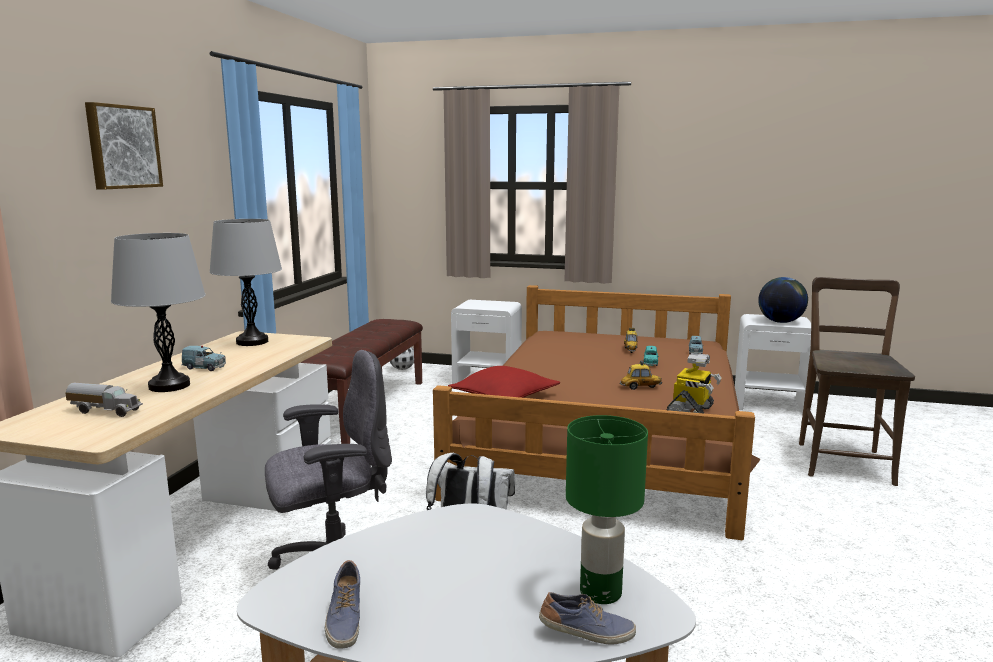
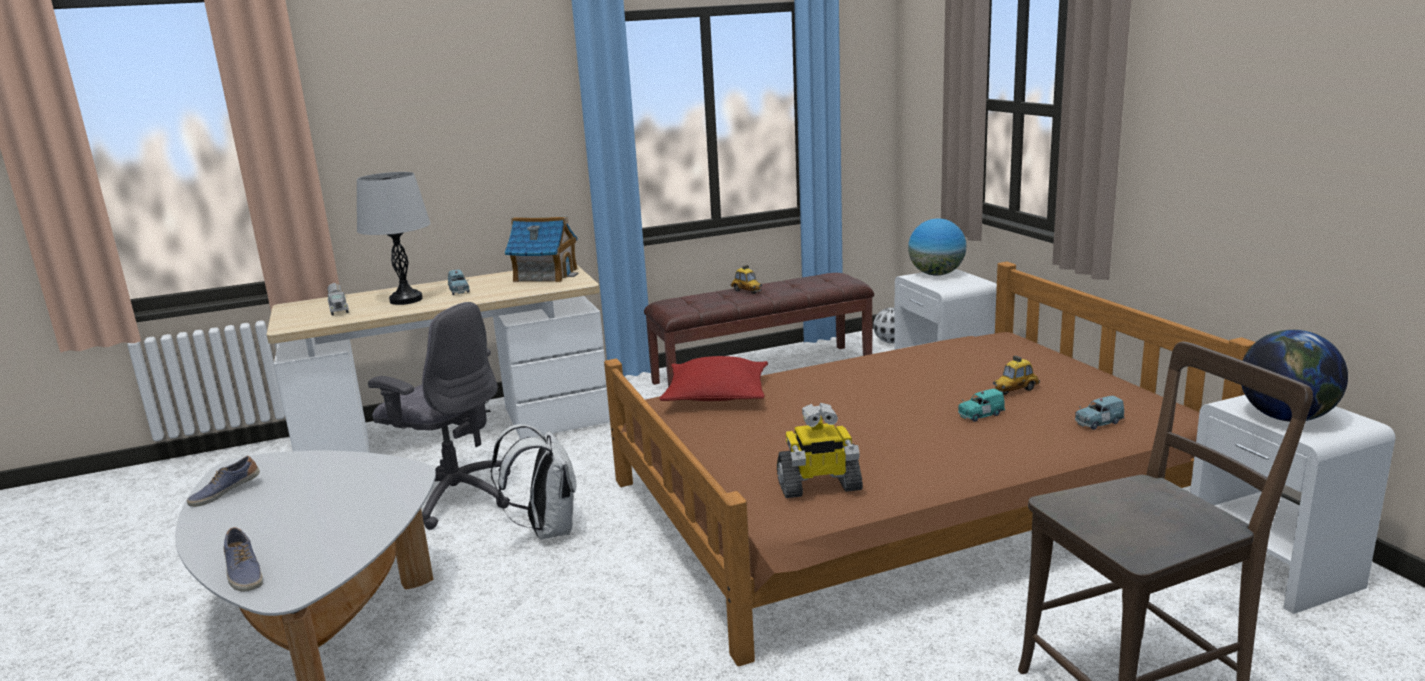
camera: 55 degrees right, 5 degrees up
(122, 147) = (455, 89): picture -> none
(252, 342) = (545, 275): grey table lamp -> toy house
(474, 303) = (936, 274): none -> globe
(601, 593) = (308, 561): green table lamp -> none
(640, 387) = (865, 438): toy car -> toy car (746, 291)

